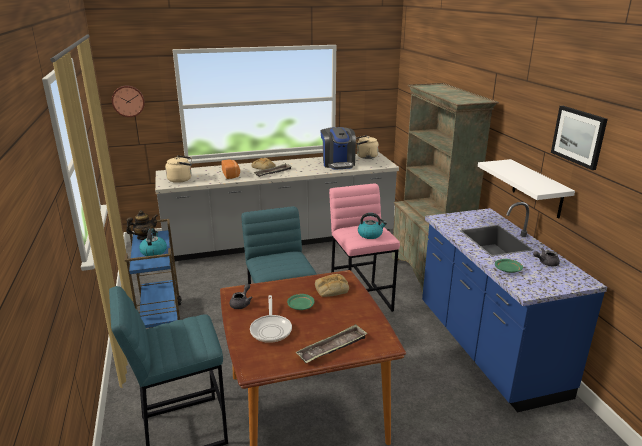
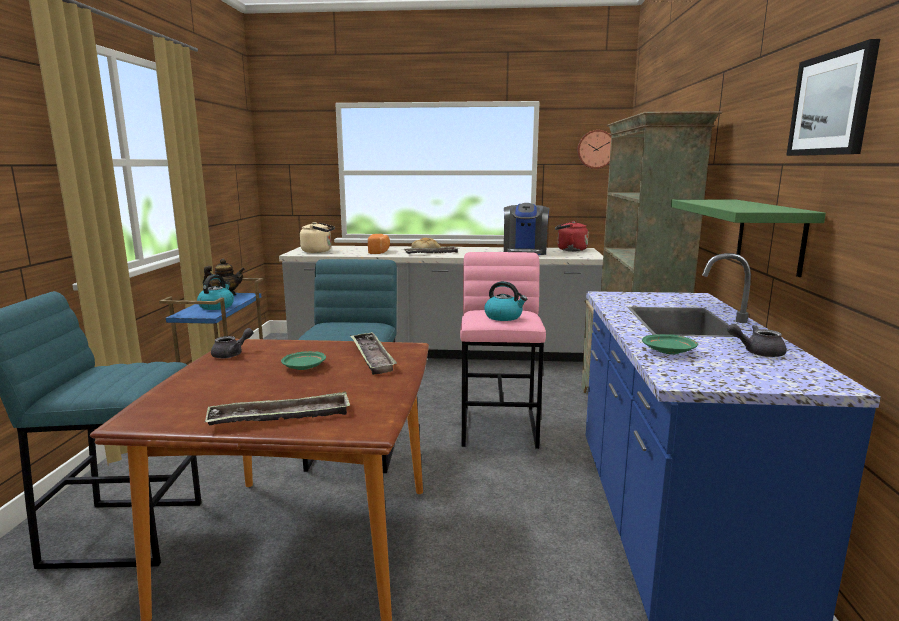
camera: 20 degrees right, 10 degrees down
(128, 101) = (283, 162): wall clock -> wall clock (596, 149)
(271, 329) = (227, 383): frying pan -> none
(331, 289) = (372, 357): bread -> tray
(365, 157) = (569, 250): beige kettle -> red kettle
(537, 189) = (770, 235): white shelf -> green shelf

